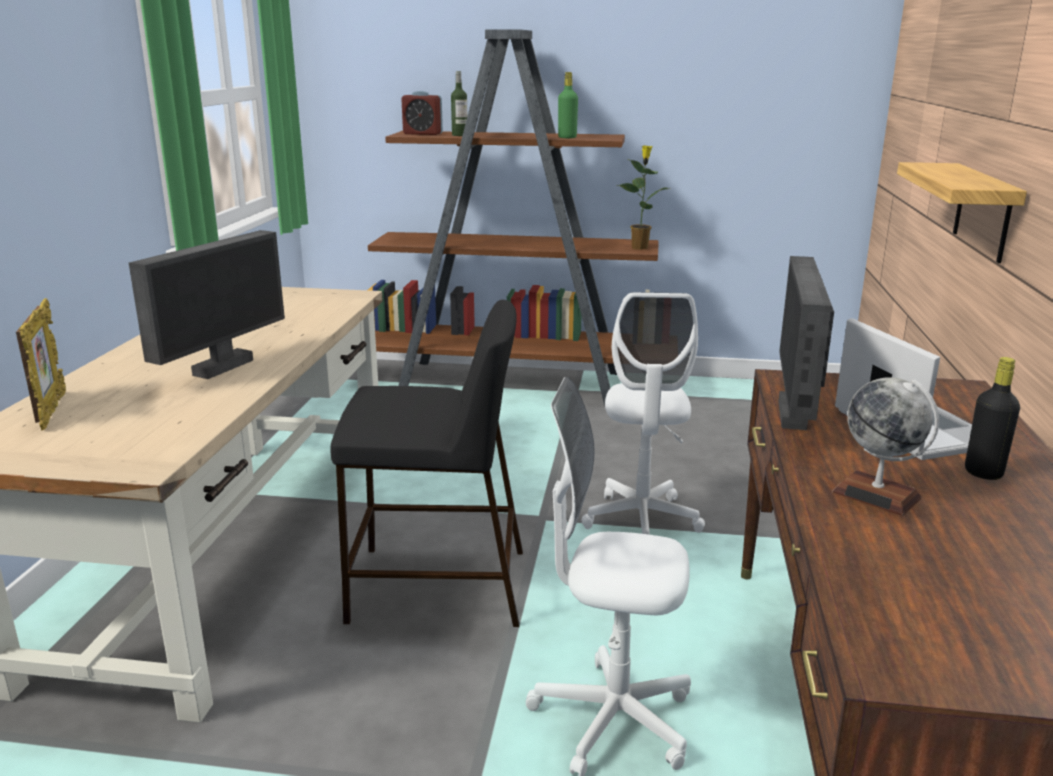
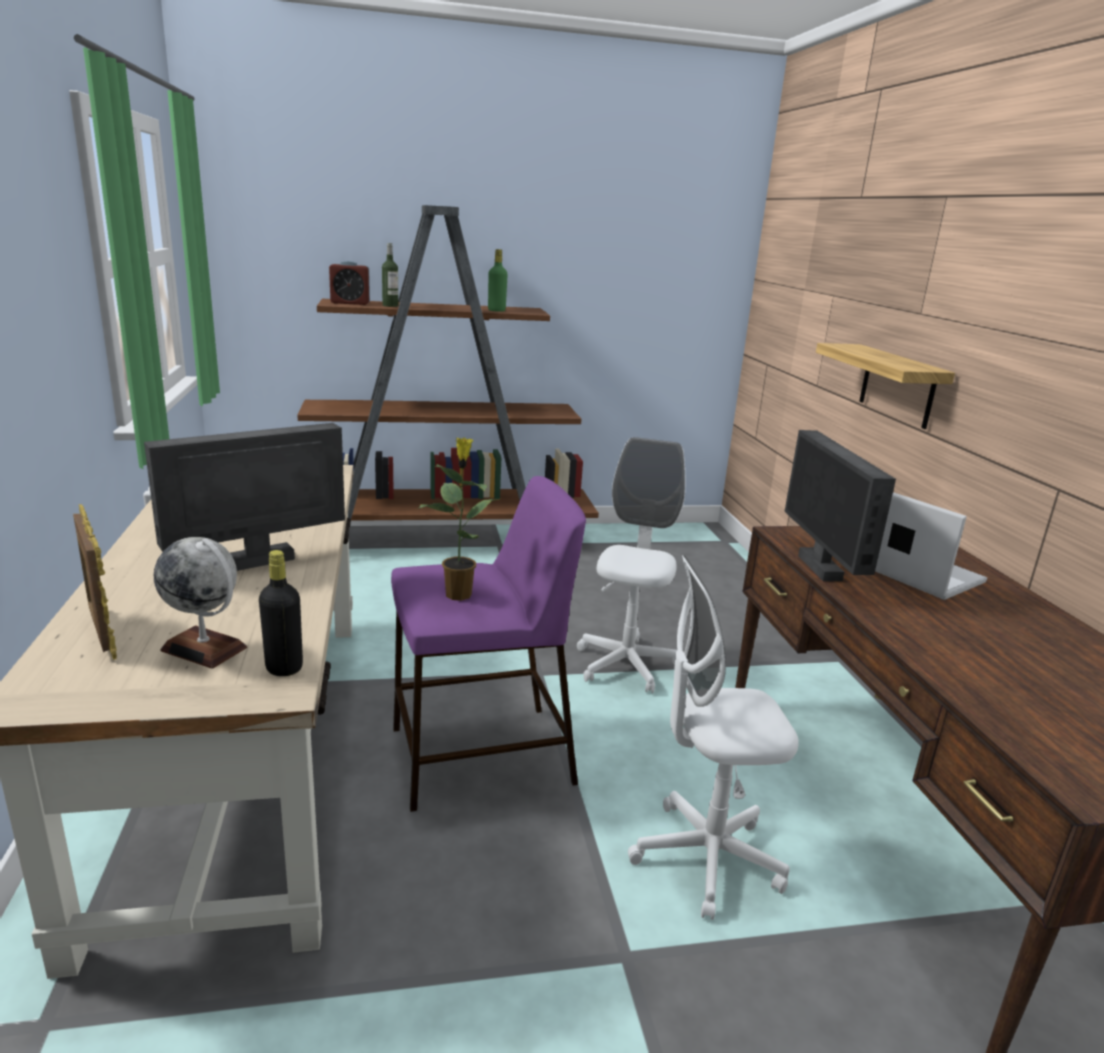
camera: 20 degrees left, 0 degrees up
(221, 367) = (259, 562): monitor -> monitor turned 135 degrees counterclockwise
(436, 585) = (479, 756): black stool -> purple stool
(640, 247) = (559, 411): potted plant -> potted plant (458, 593)
(641, 521) = (626, 665): white office chair -> white office chair turned 150 degrees counterclockwise
(877, 495) = (943, 635): globe -> globe (204, 649)
(983, 473) = (993, 606): black bottle -> black bottle (284, 668)

